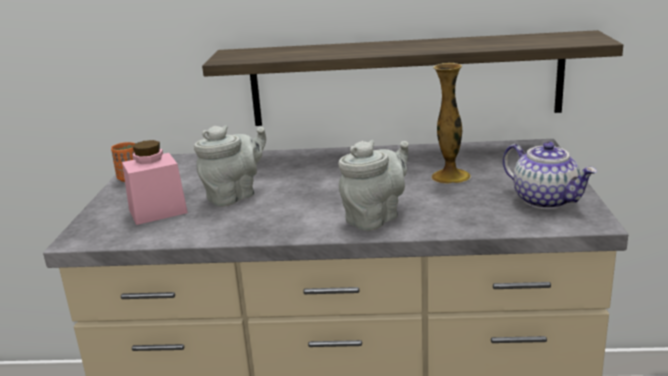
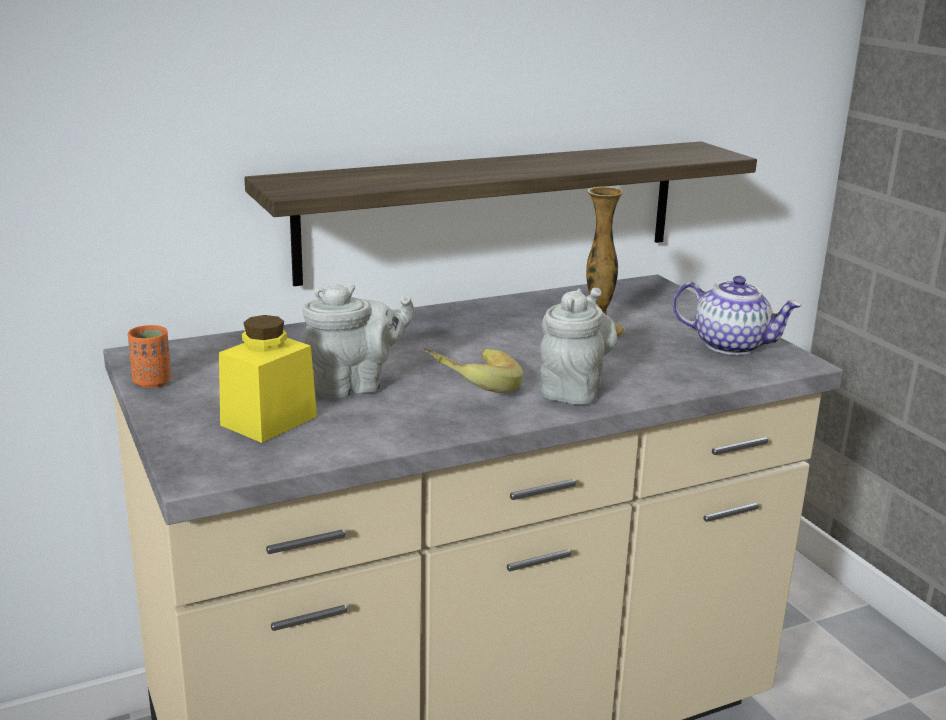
camera: 30 degrees left, 0 degrees up
(158, 211) = (269, 421): pink jar -> yellow jar
(234, 196) = (354, 386): grey teapot -> grey teapot turned 45 degrees clockwise
(303, 208) = (469, 389): none -> banana

